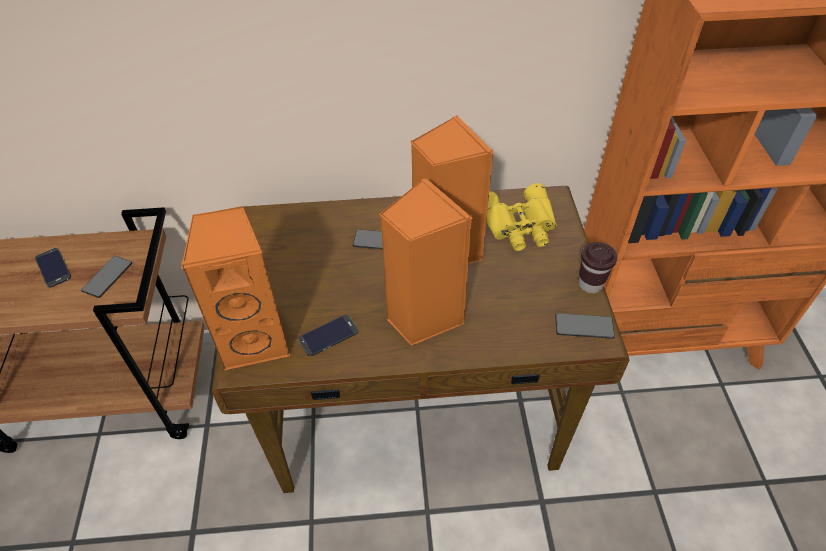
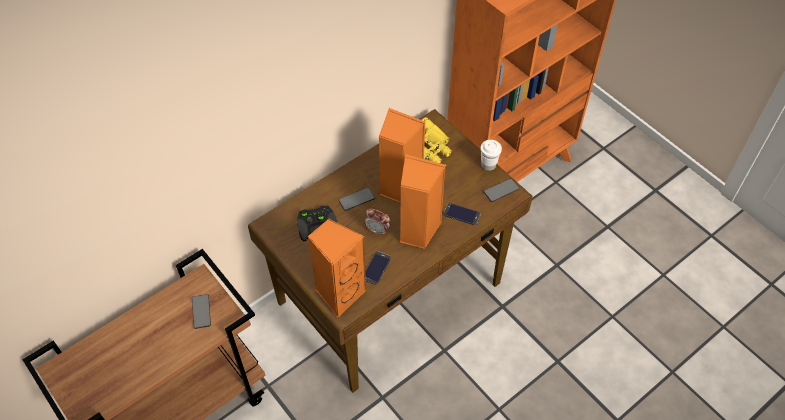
camera: 35 degrees left, 5 degrees up
(53, 268) = (157, 326): phone -> phone (462, 214)
(310, 244) = (318, 223): none -> black game controller
(372, 290) = (377, 230): none -> alarm clock
(590, 284) = (488, 165): brown cup -> white cup

